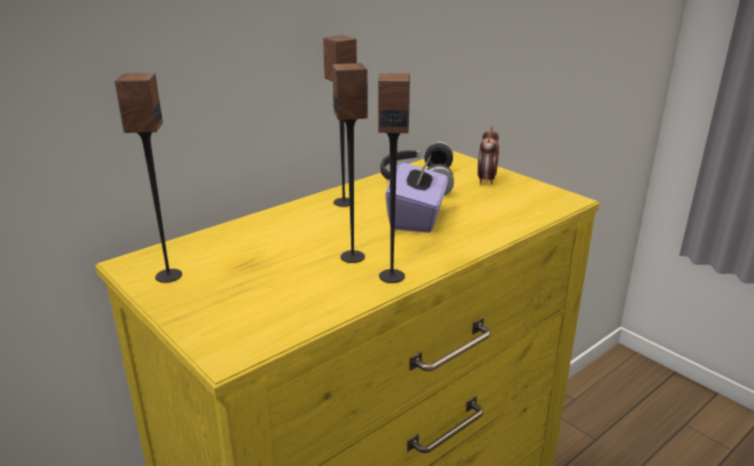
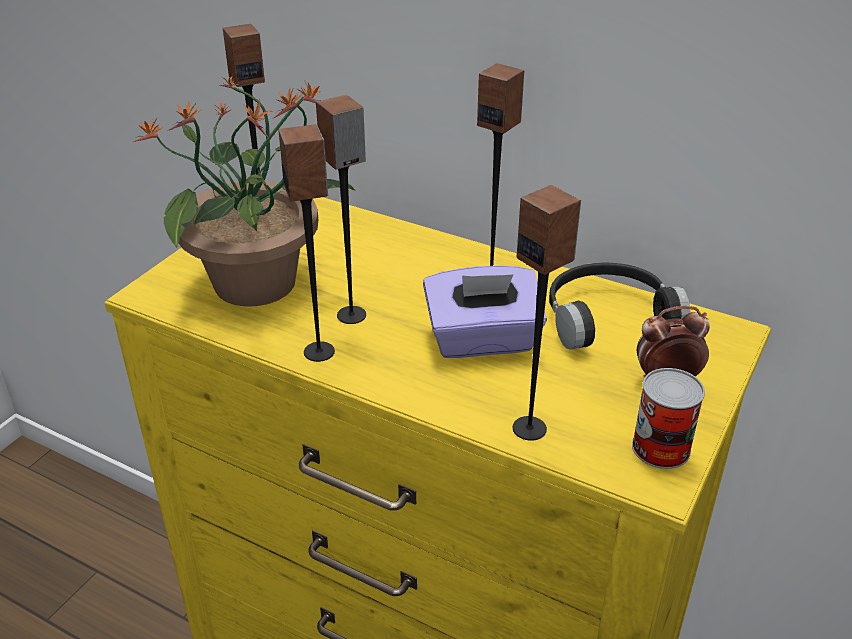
camera: 70 degrees right, 10 degrees up
(269, 290) = (258, 283): none -> potted plant
(513, 221) = (530, 428): none -> speaker
(542, 193) = (661, 448): none -> can

